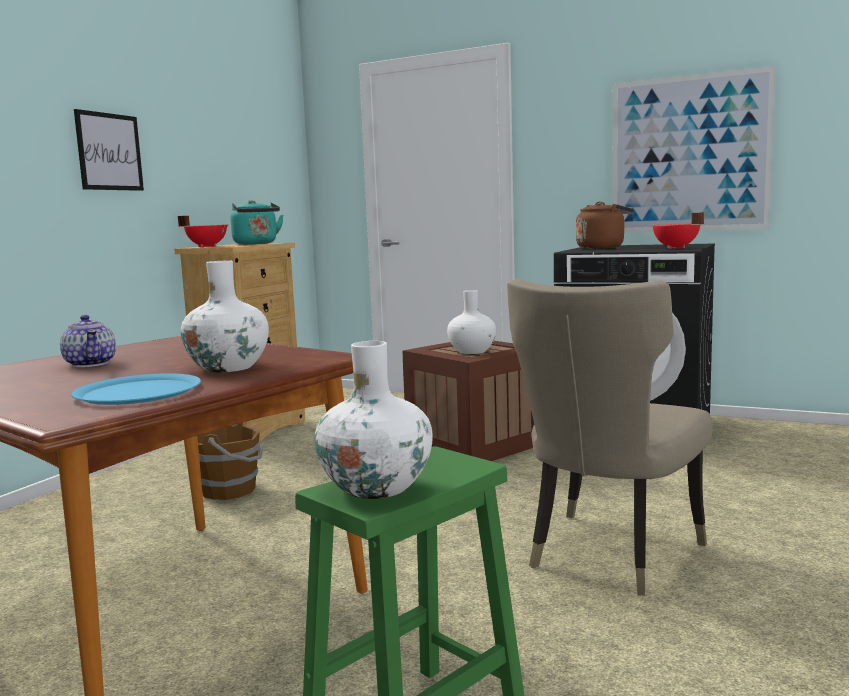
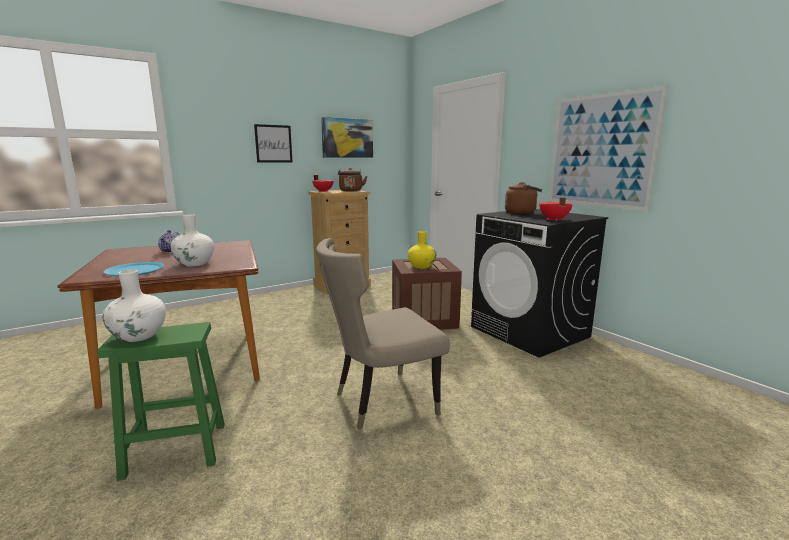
camera: 30 degrees right, 5 degrees up
(224, 147) = (347, 138): none -> picture
(230, 490) = (288, 315): brown bucket -> none
(256, 243) = (351, 191): turquoise kettle -> brown kettle
(472, 351) = (421, 266): white vase -> yellow vase

